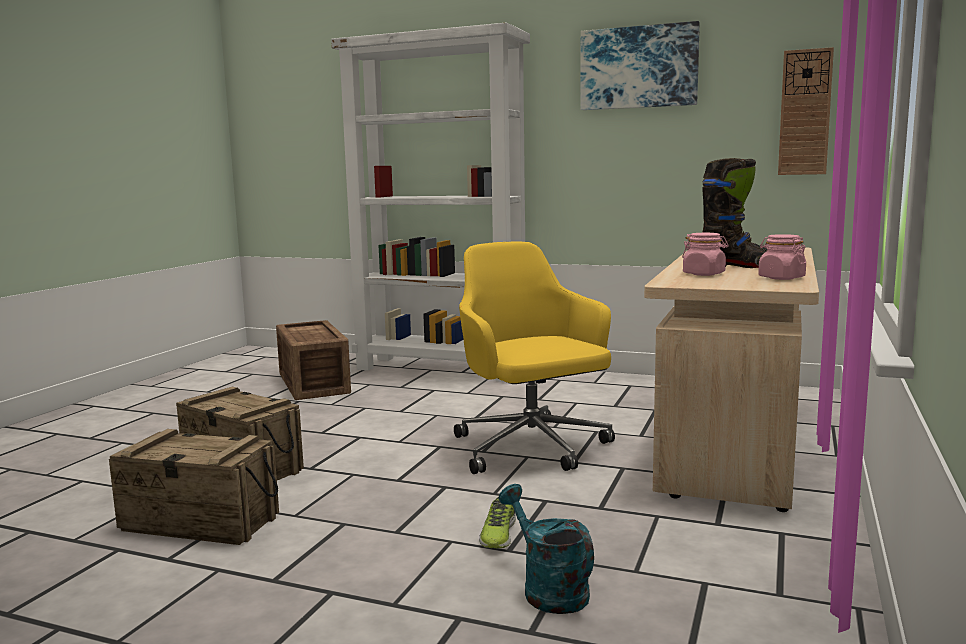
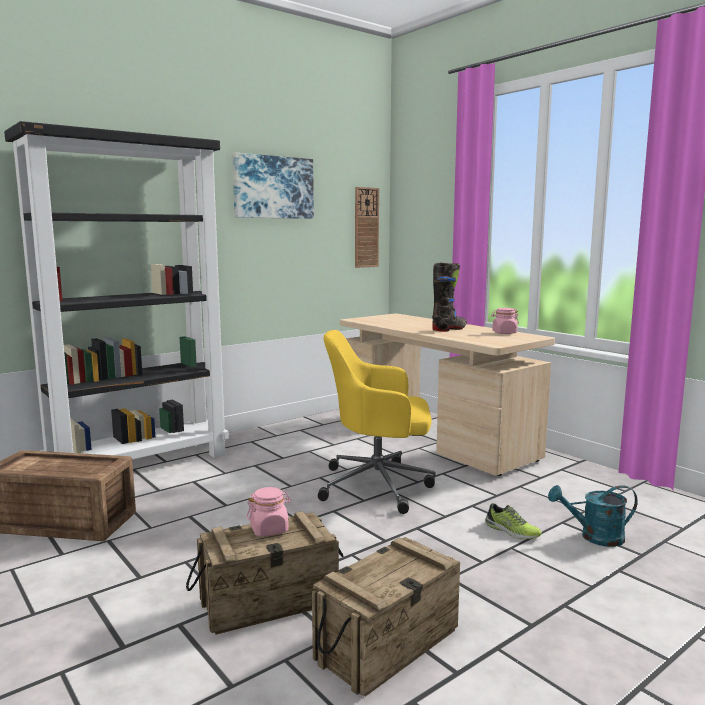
camera: 60 degrees left, 0 degrees up
(443, 368) = (141, 464): white bookcase -> black bookcase
(704, 274) = (469, 336): pink jar -> pink jar (269, 529)

